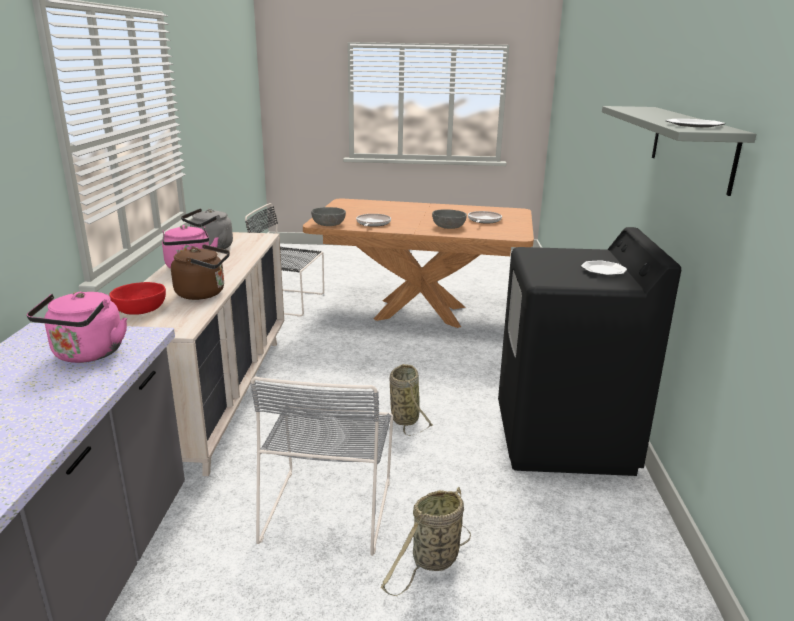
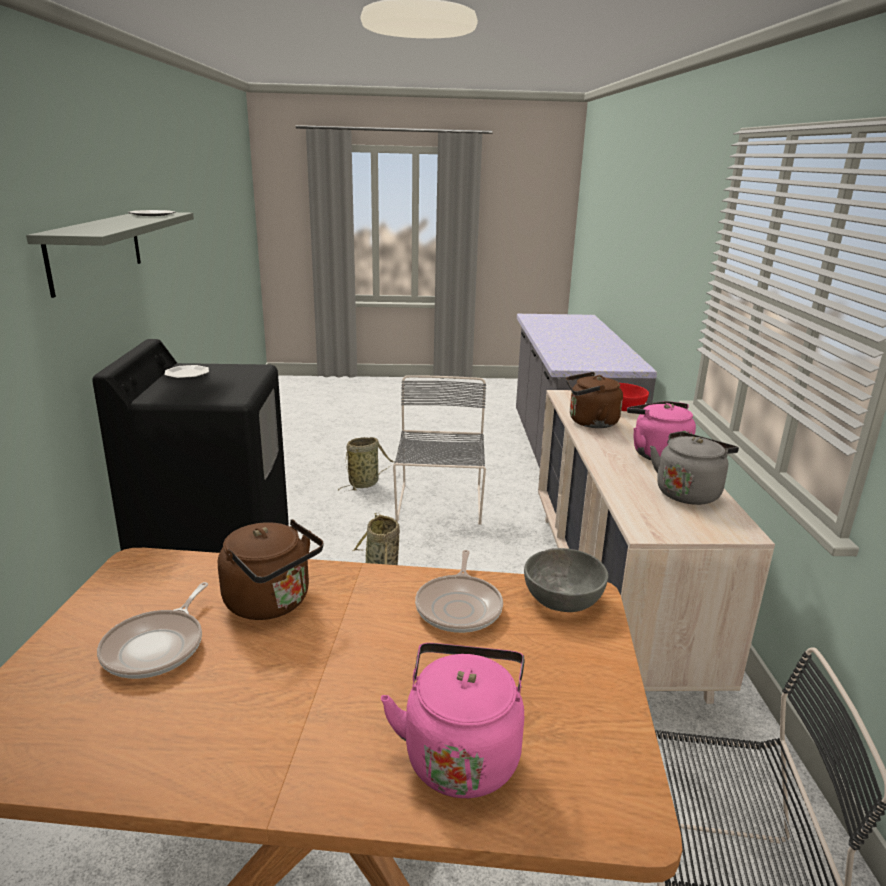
camera: 175 degrees right, 0 degrees up
(87, 355) = (580, 357): pink kettle -> pink kettle (461, 753)
(448, 226) = (272, 603): grey bowl -> brown kettle

